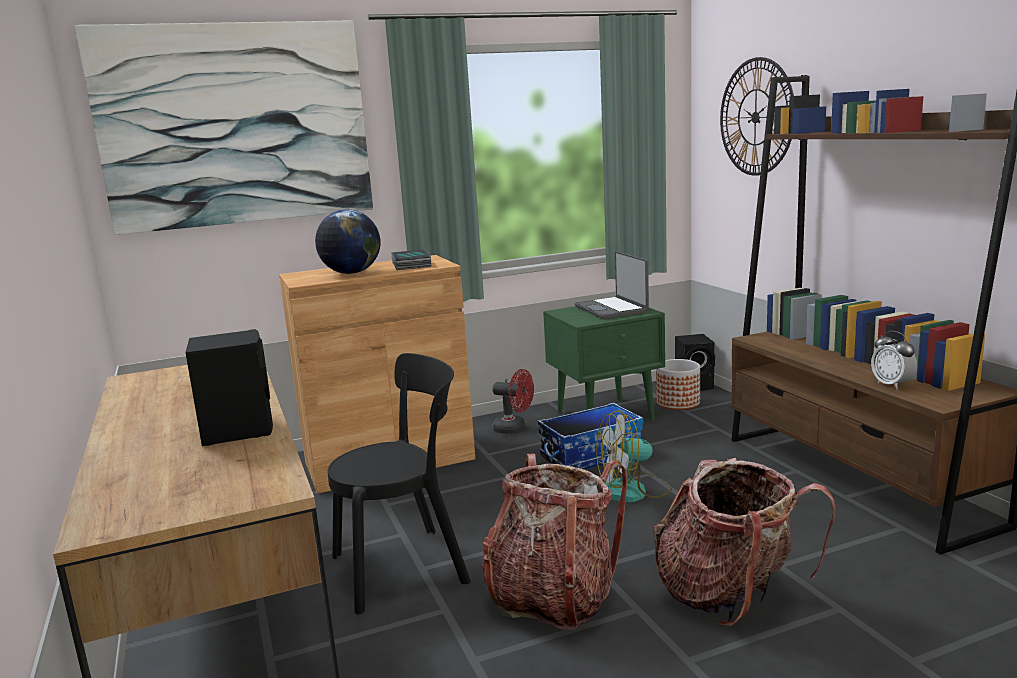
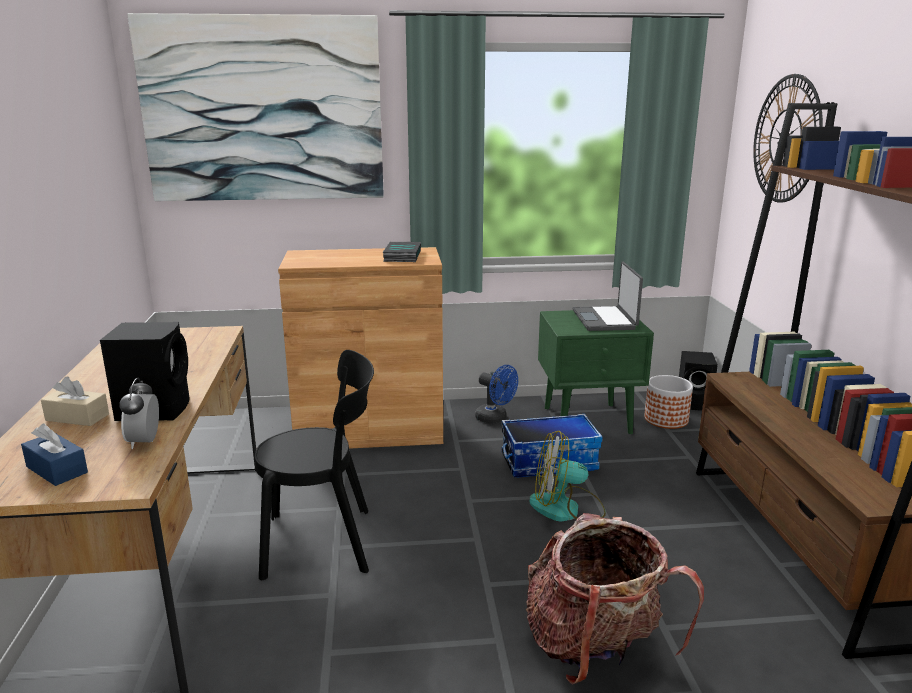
camera: 15 degrees right, 5 degrees up
(152, 451) = (77, 417): none -> beige tissue box
(179, 494) = (57, 470): none -> blue tissue box
(351, 273) = (343, 259): globe -> none
(514, 429) = (495, 419): red fan -> blue fan
(553, 598) = (430, 607): backpack -> none
(892, 385) = (836, 466): alarm clock -> alarm clock (144, 442)

